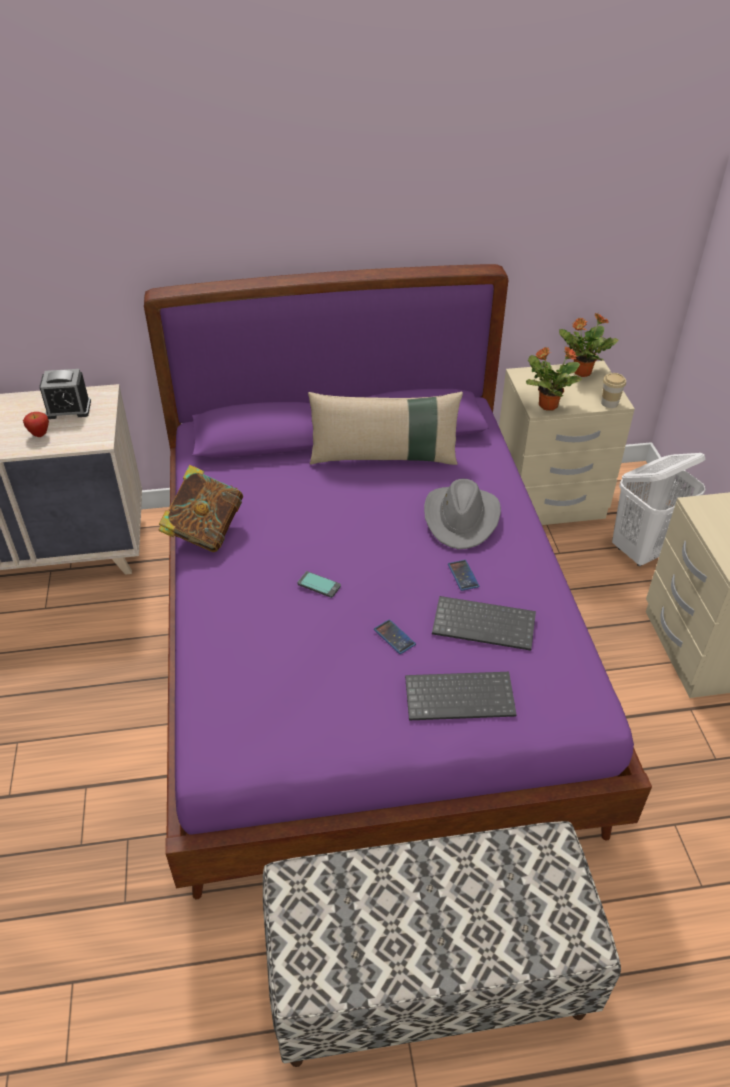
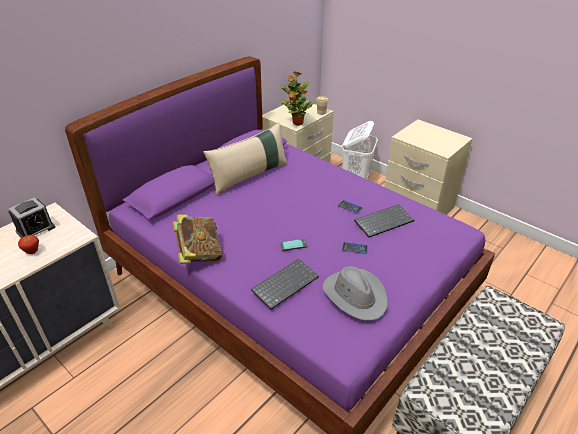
camera: 40 degrees left, 5 degrees down
(460, 696) = (412, 255): keyboard -> keyboard (285, 283)
(461, 518) = (319, 184): grey hat -> grey hat (355, 295)

